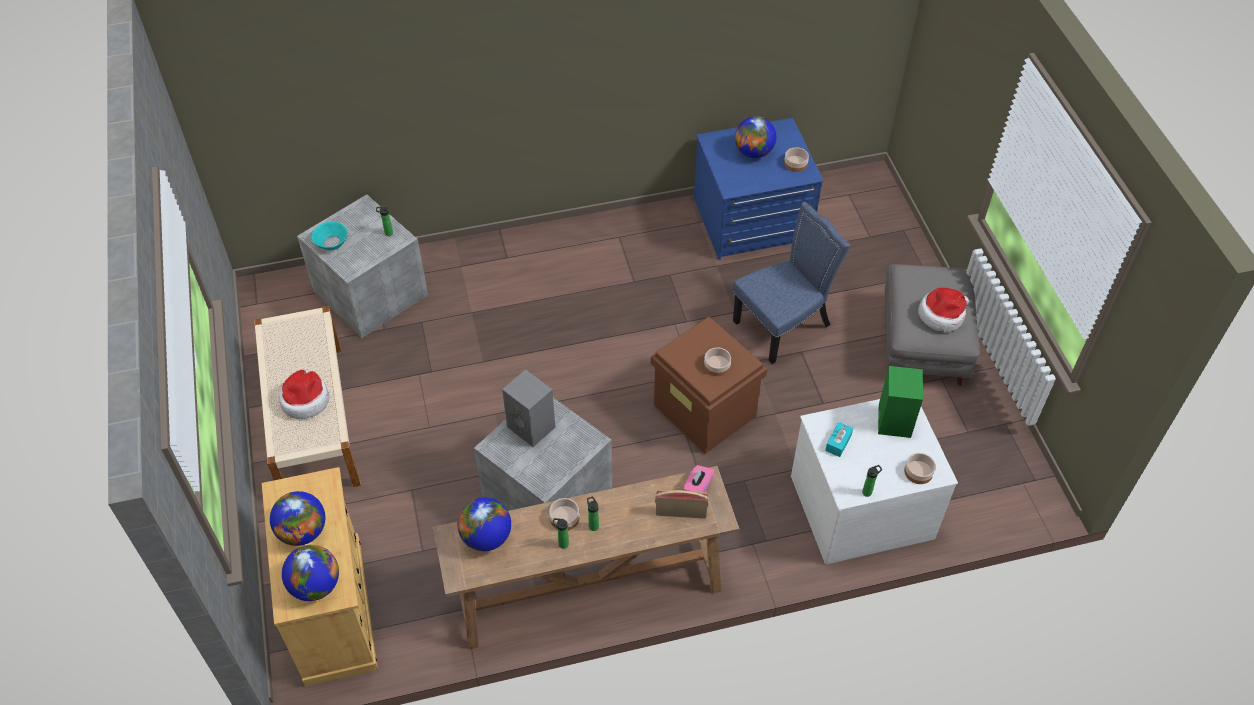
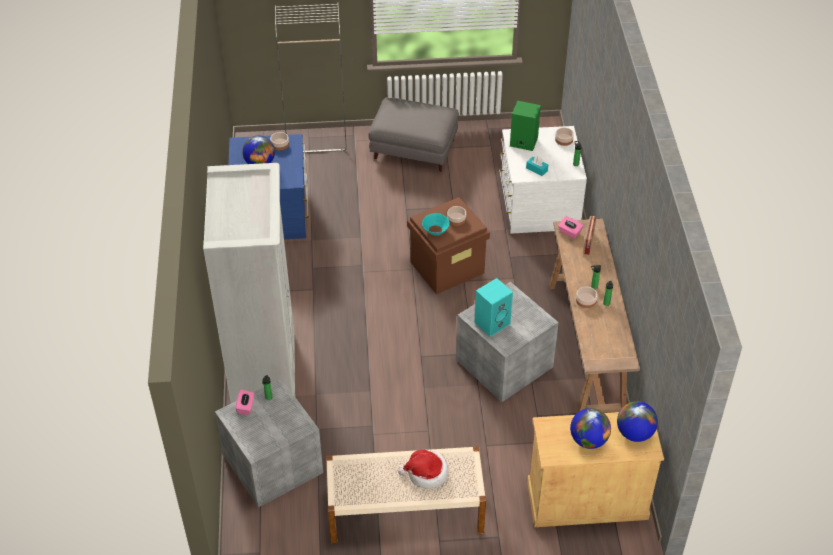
camera: 80 degrees left, 5 degrees down
(332, 243) = (269, 438): turquoise bowl -> turquoise bowl (435, 230)
(374, 217) = (246, 407): none -> pink tissue box
(486, 537) = (597, 342): globe -> none
(501, 261) = (264, 370): none -> white wardrobe
(532, 427) = (492, 322): grey speaker -> turquoise speaker
(781, 326) = (381, 215): blue chair -> none
(899, 239) = (317, 141): none -> grey clothes rack
(942, 315) = (425, 115): hat -> none

